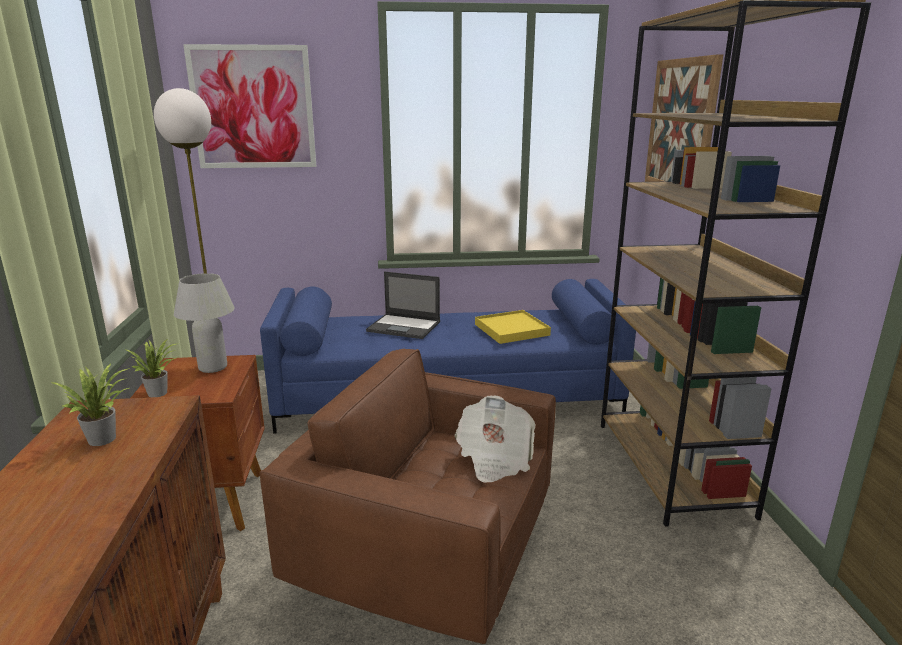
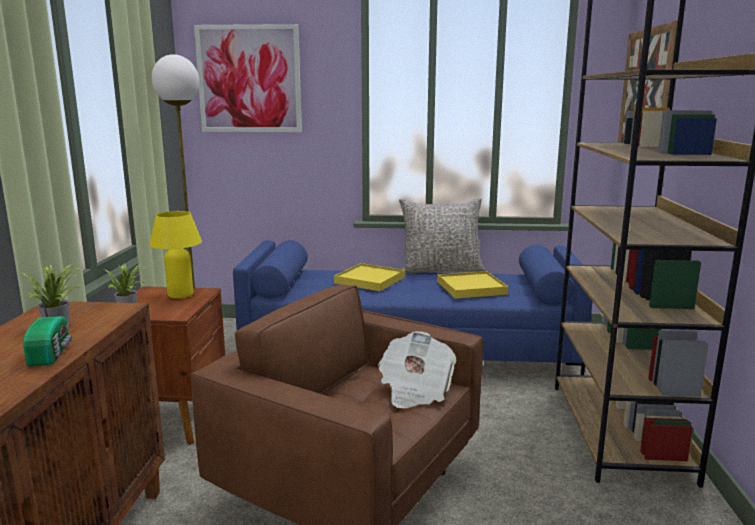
camera: 10 degrees right, 5 degrees down
(111, 480) = (52, 353): none -> radio
(213, 367) = (180, 295): white table lamp -> yellow table lamp
(404, 327) = (370, 280): laptop -> yellow tray
(473, 309) = (441, 270): none -> grey pillow

